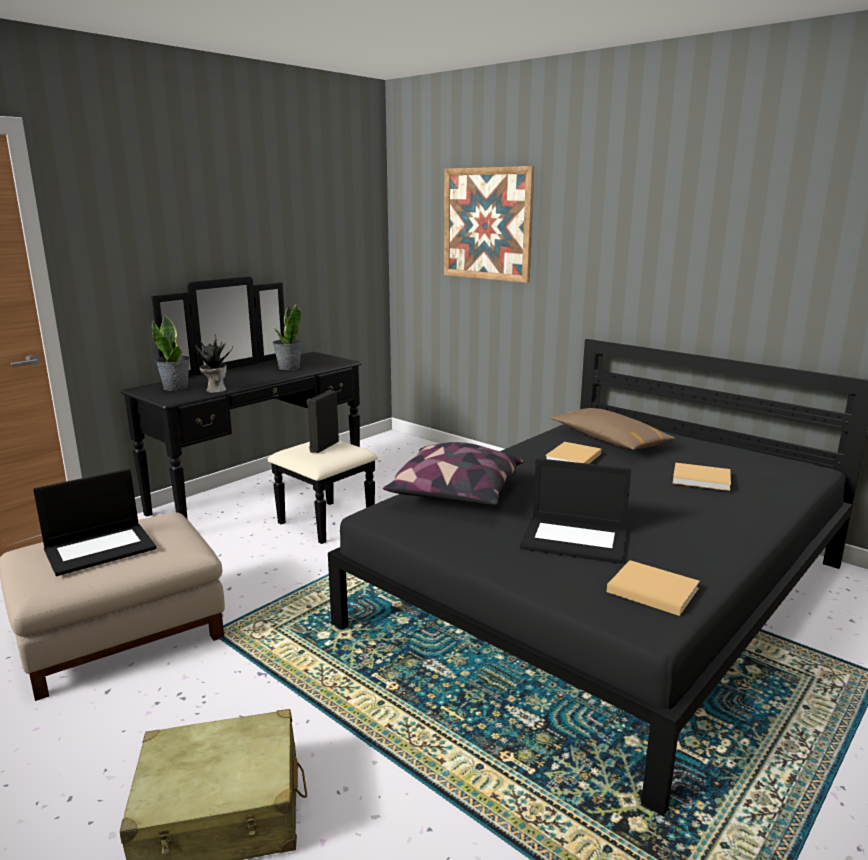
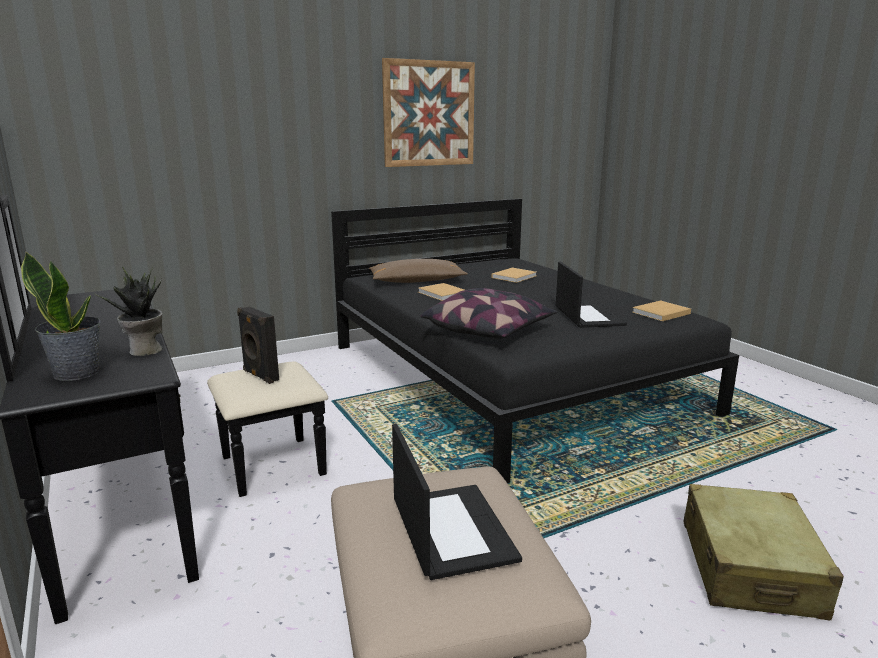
camera: 70 degrees left, 0 degrees up
(289, 367) = (99, 313): potted plant -> none
(487, 224) = (187, 108): picture -> picture (429, 114)
(575, 540) = (588, 316): laptop -> laptop turned 45 degrees counterclockwise

